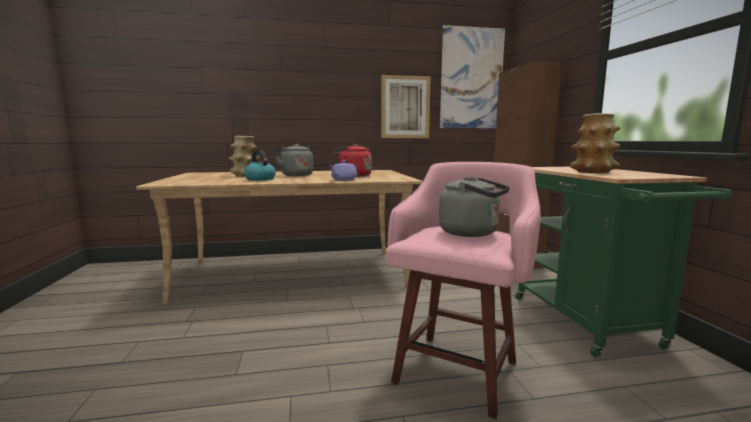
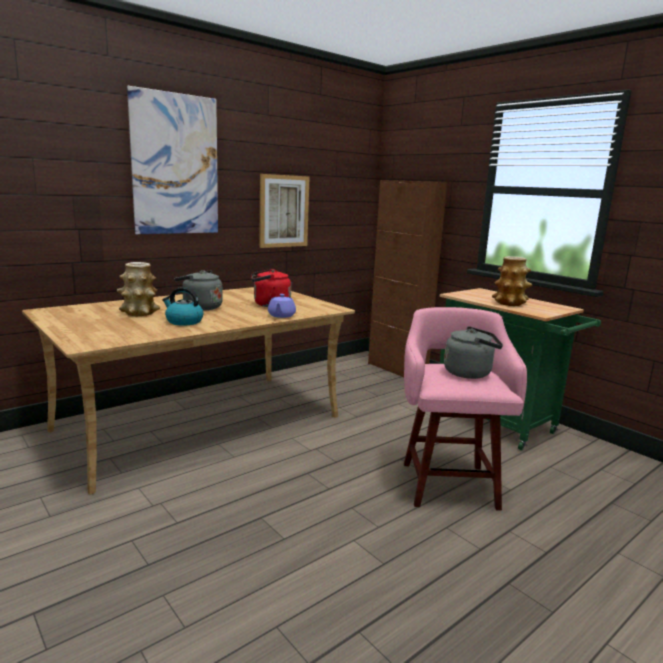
camera: 30 degrees left, 5 degrees up
(471, 79) = (346, 179): picture -> picture (175, 165)

